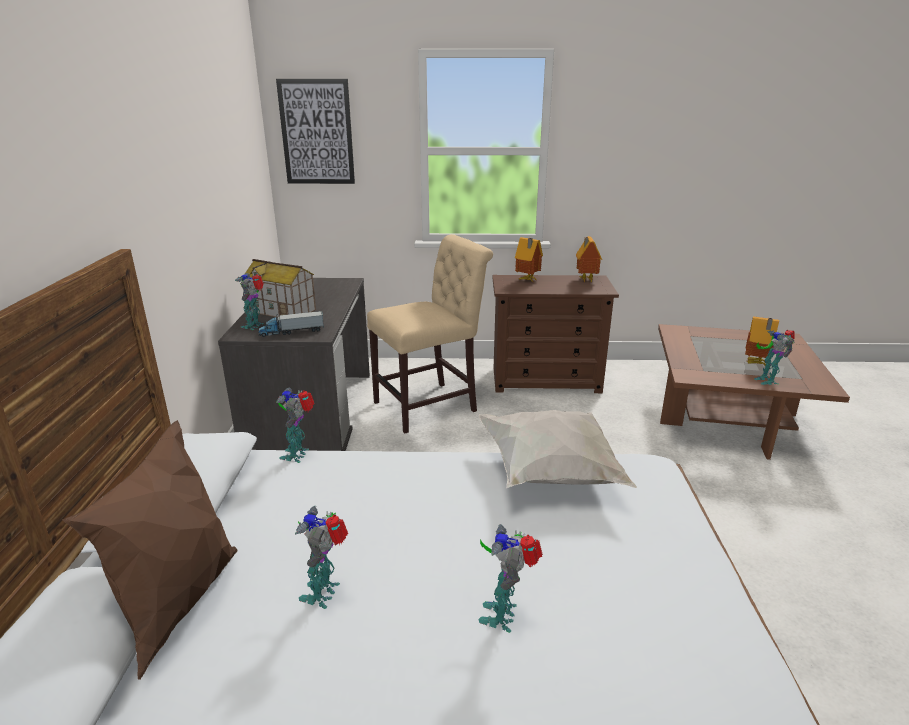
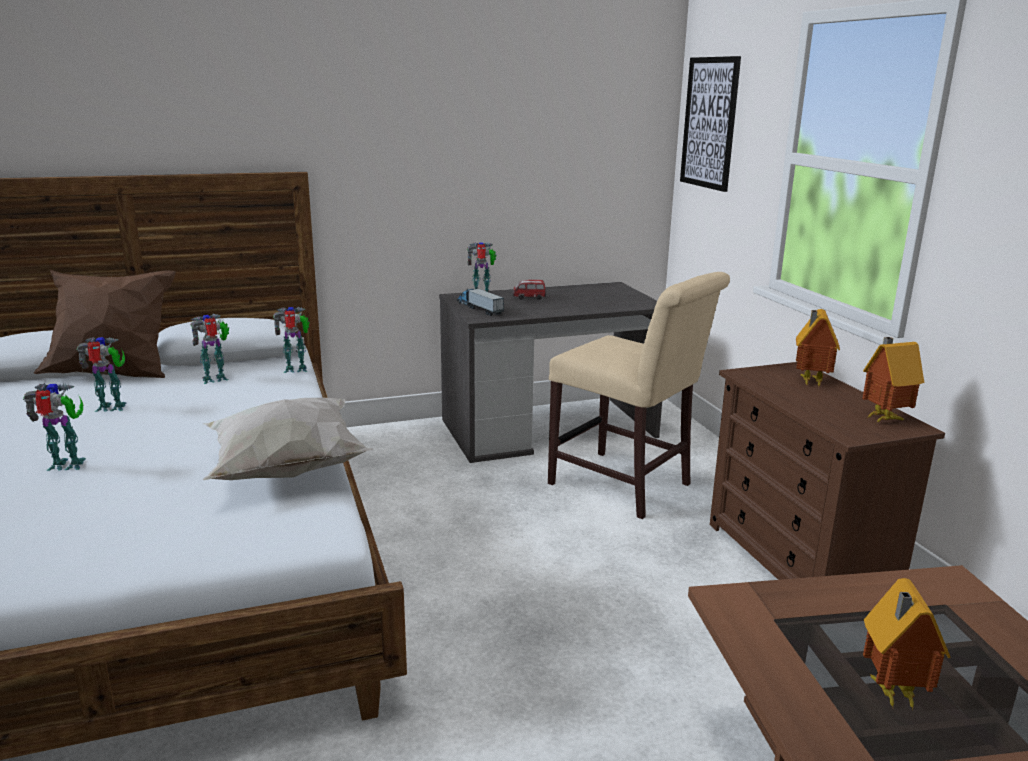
camera: 70 degrees right, 5 degrees down
(283, 311) = (529, 298): toy house -> toy car
(767, 380) = (812, 705): toy robot -> toy robot (216, 379)

